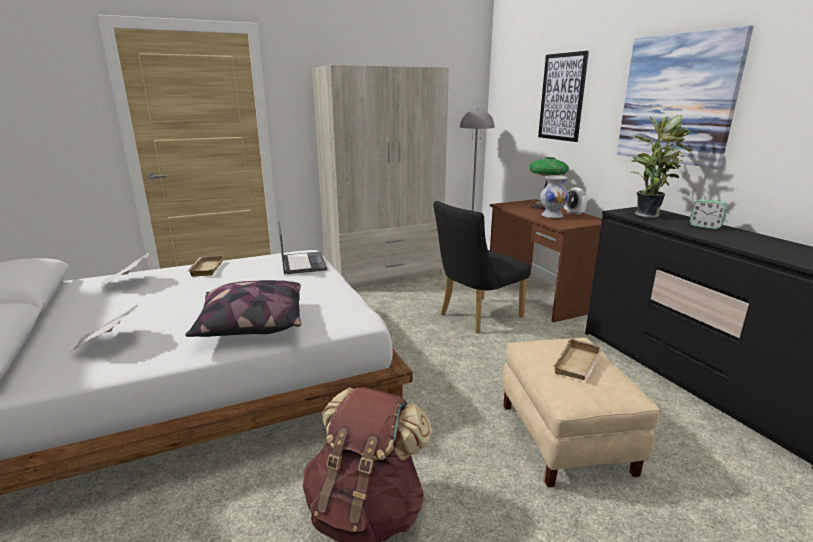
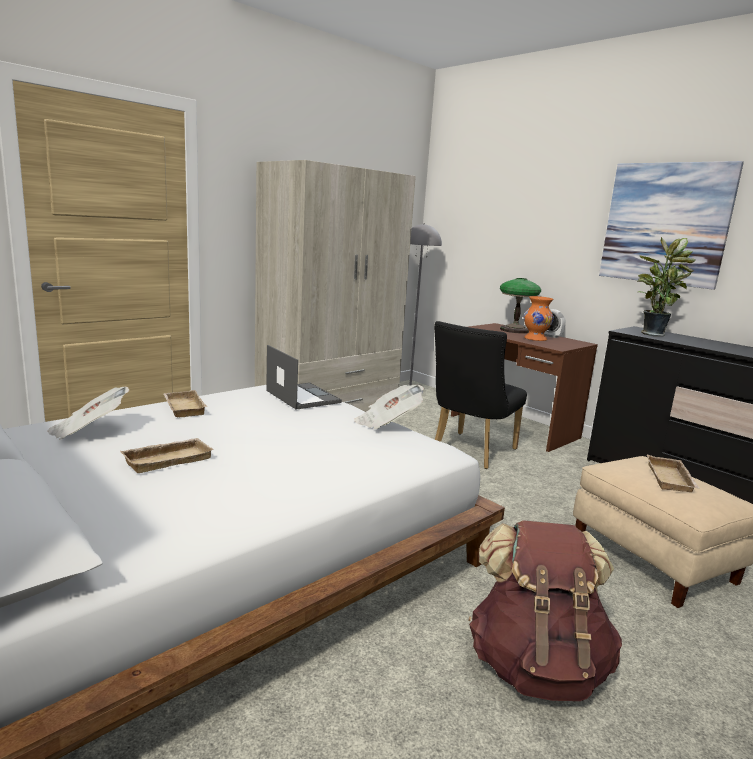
camera: 20 degrees left, 5 degrees down
(108, 343) = (167, 504): newspaper -> newspaper (387, 423)
(147, 309) = (168, 459): none -> beige tray
(251, 325) = (332, 467): pillow -> none
(552, 216) = (535, 339): white vase -> orange vase
(562, 97) = (527, 216): picture -> none
(705, 226) = (712, 343): alarm clock -> none

